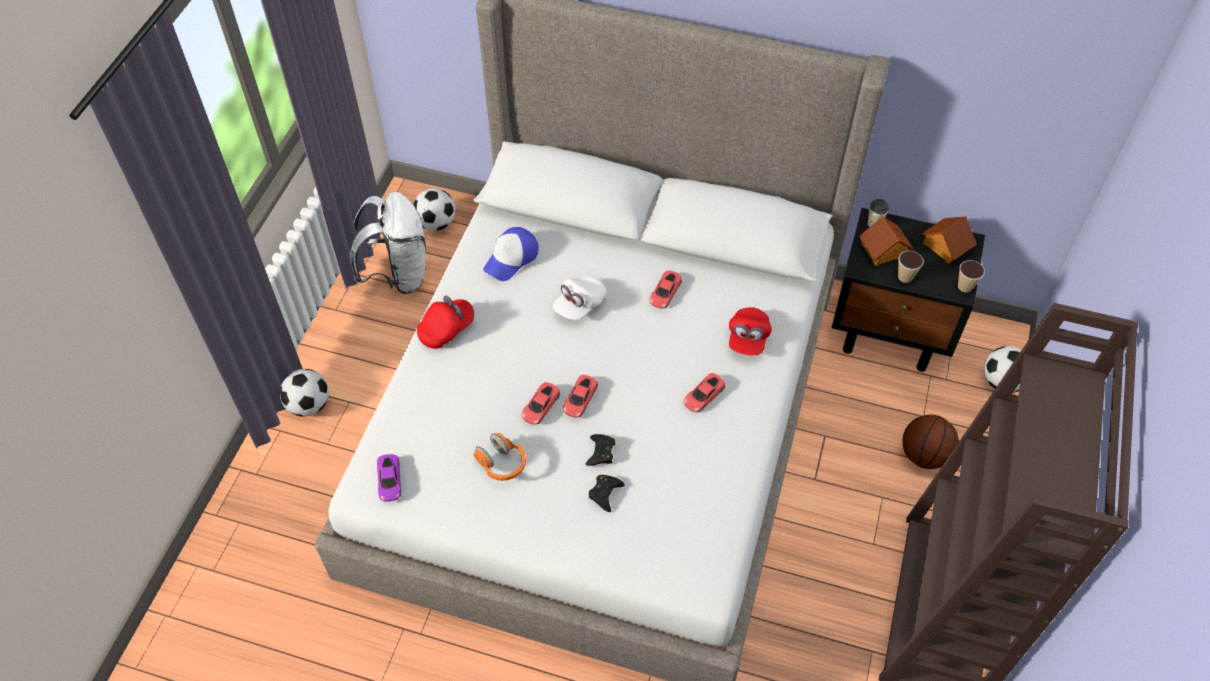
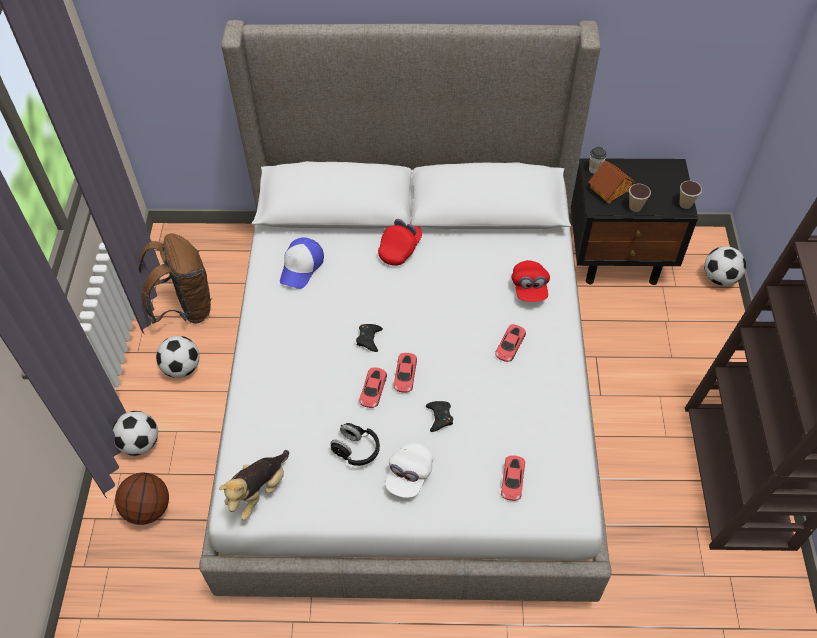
camera: 15 degrees left, 0 degrees up
(389, 480) = (259, 491): purple toy car -> plush toy
(398, 275) = (185, 308): white backpack -> brown backpack
(436, 223) = (205, 255): football -> football (182, 368)
(446, 329) = (265, 343): red cap -> red cap (400, 248)
(501, 464) = (356, 450): orange headphones -> black headphones
(580, 305) = (376, 293): white cap -> white cap (409, 475)
(605, 493) = (456, 452): black game controller -> black game controller (369, 339)
(665, 292) = (445, 265): red toy car -> red toy car (512, 480)
(924, 455) = (680, 353): basketball -> basketball (148, 509)
(945, 246) = (657, 175): toy house -> none

